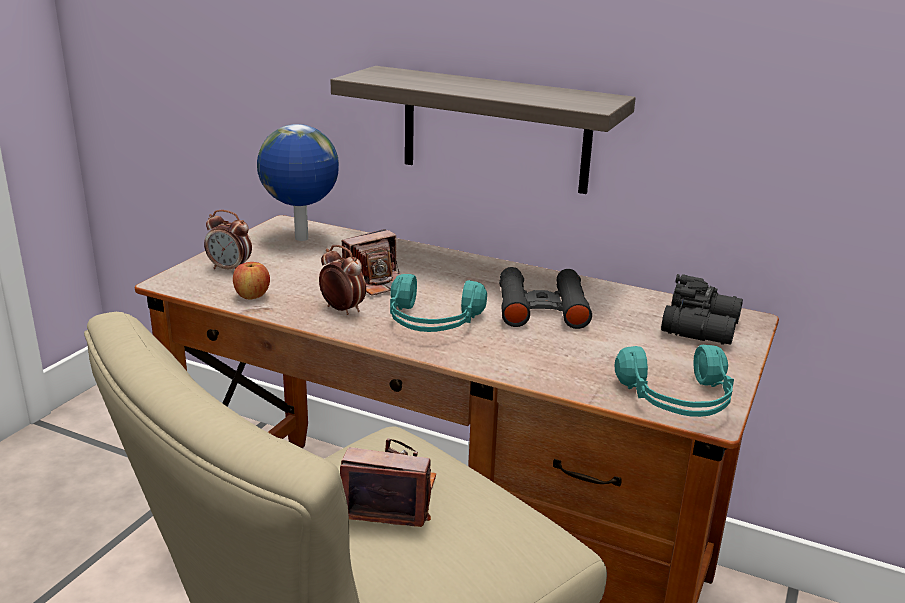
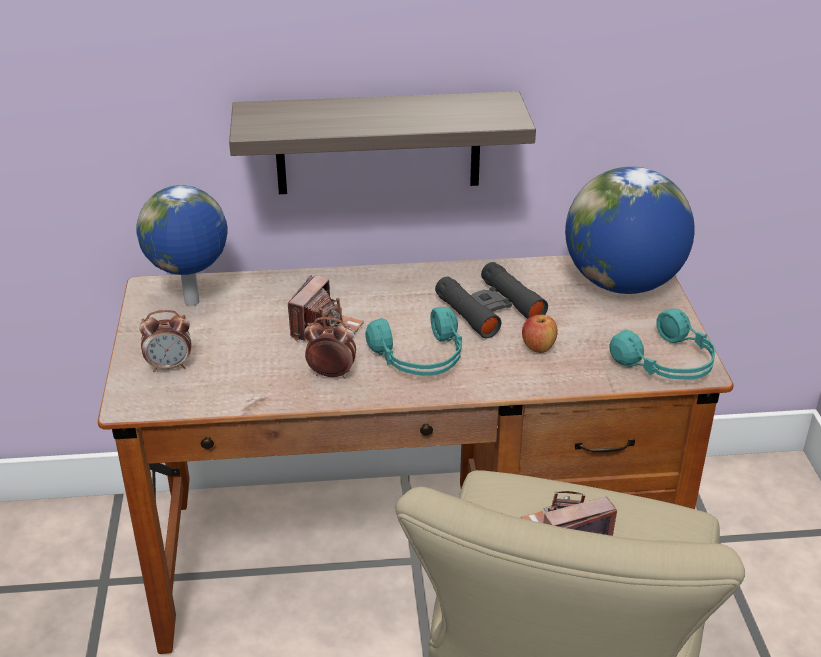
camera: 30 degrees left, 10 degrees up
(252, 296) = (232, 391): apple -> apple (538, 348)
(703, 327) = (622, 283): black binoculars -> globe

